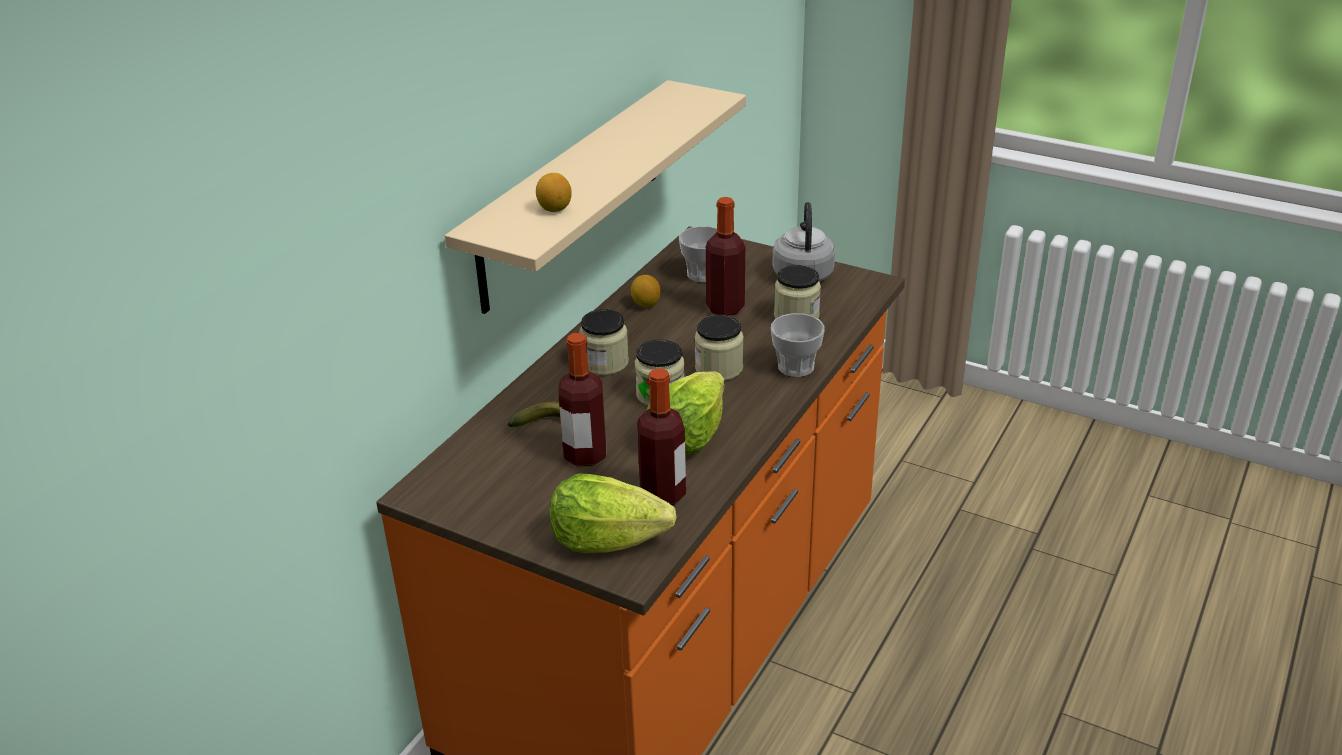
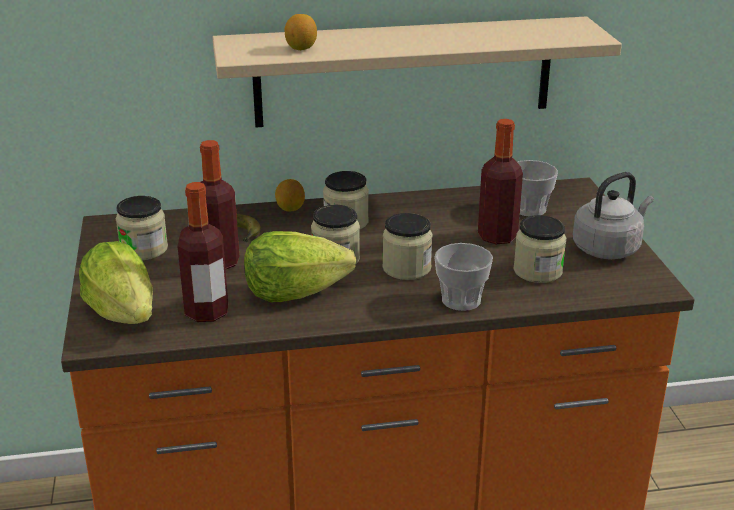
camera: 50 degrees right, 5 degrees down
(502, 487) = (144, 249): none -> jar
(645, 304) = (448, 205): lemon -> lemon (290, 208)

